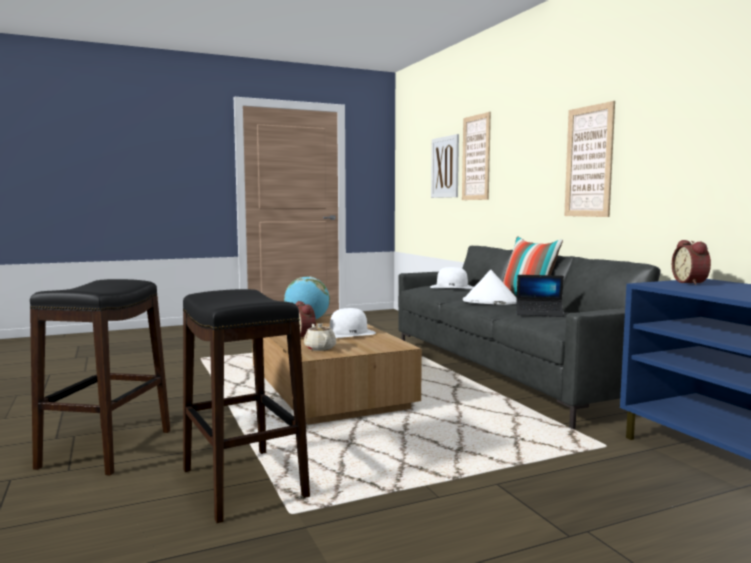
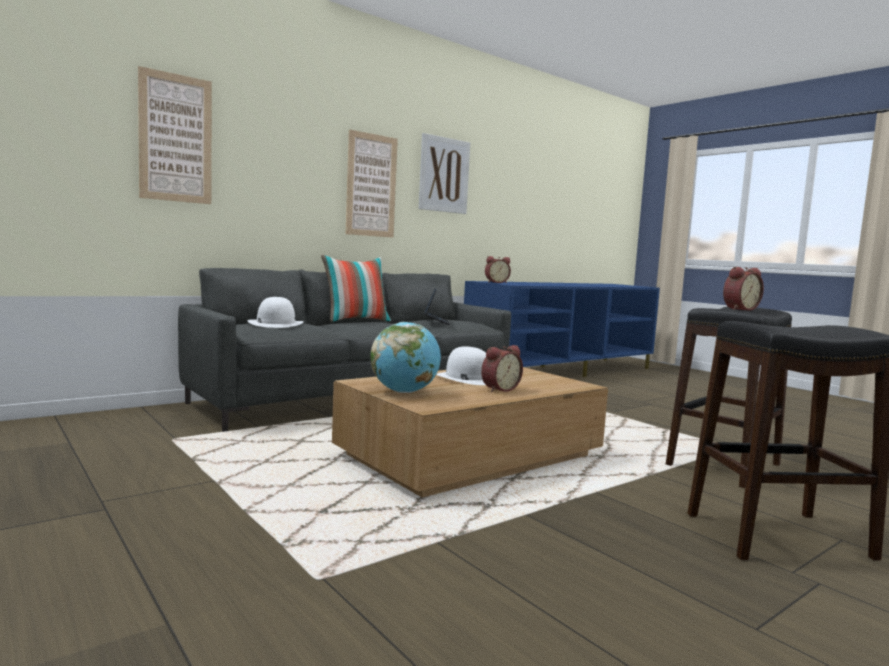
camera: 105 degrees left, 0 degrees up
(242, 297) = (738, 309): none -> alarm clock
(319, 348) = (550, 384): beige teapot -> none
(445, 167) = (72, 132): picture -> picture (444, 175)
(490, 302) = (378, 325): white hat -> none

